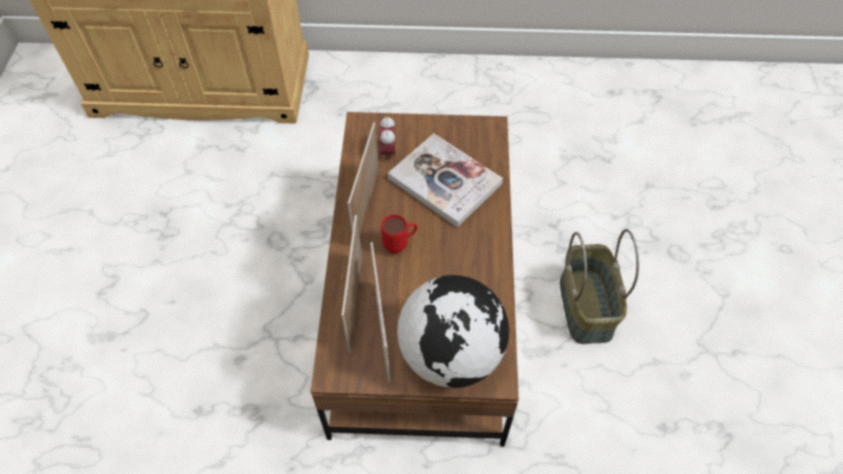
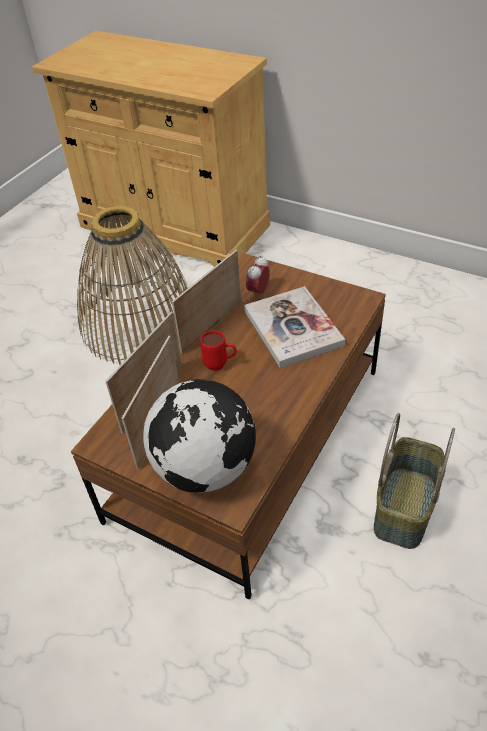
camera: 30 degrees right, 10 degrees down
(234, 214) = (139, 324): none -> basket

